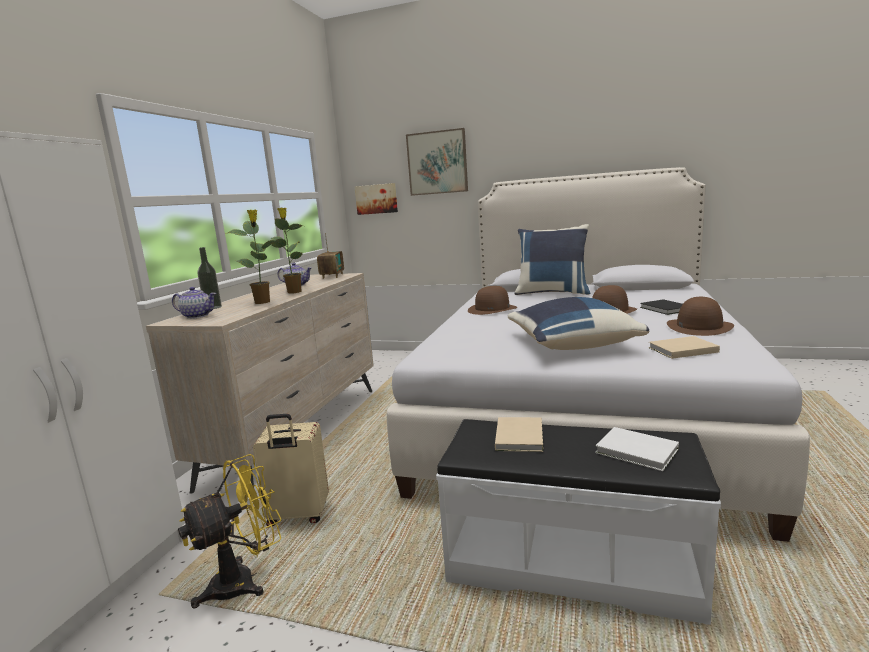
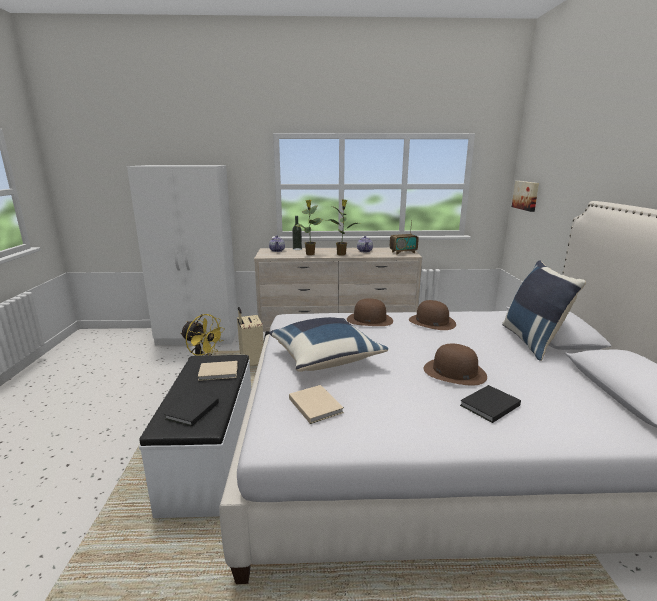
camera: 70 degrees right, 5 degrees up
(437, 163) = (568, 168): picture -> none
(638, 452) = (191, 411): white book -> black book
(699, 327) = (409, 422): brown hat -> brown hat (370, 319)

